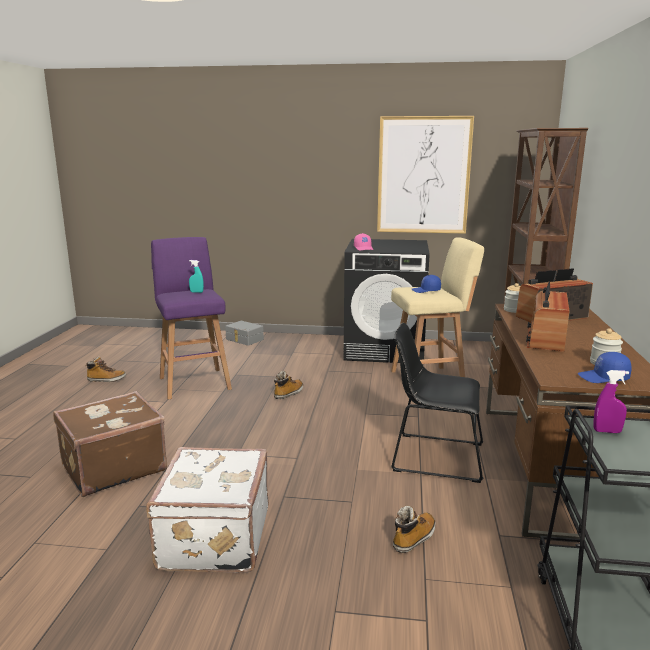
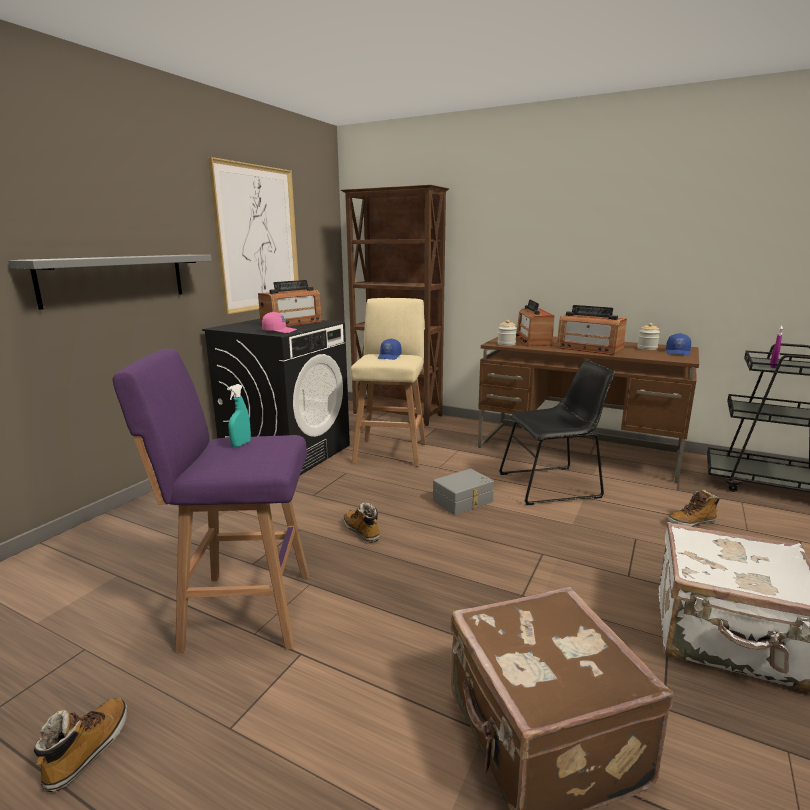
camera: 70 degrees left, 0 degrees up
(244, 339) = (108, 536): grey storage box -> grey storage box (463, 501)
(294, 198) = (115, 279): none -> grey shelf
(399, 246) = (292, 323): none -> radio
(414, 538) = (691, 522): boot -> boot turned 75 degrees counterclockwise
(433, 456) = (553, 485): black chair -> black chair turned 135 degrees counterclockwise

